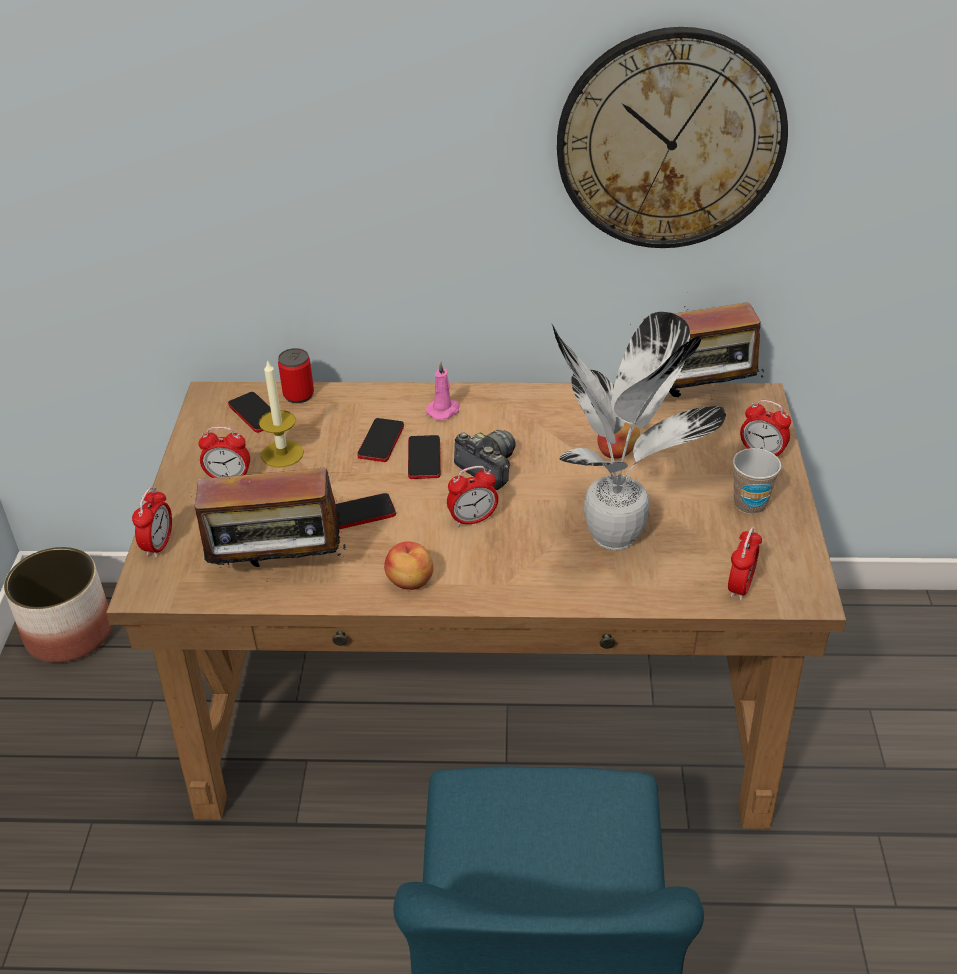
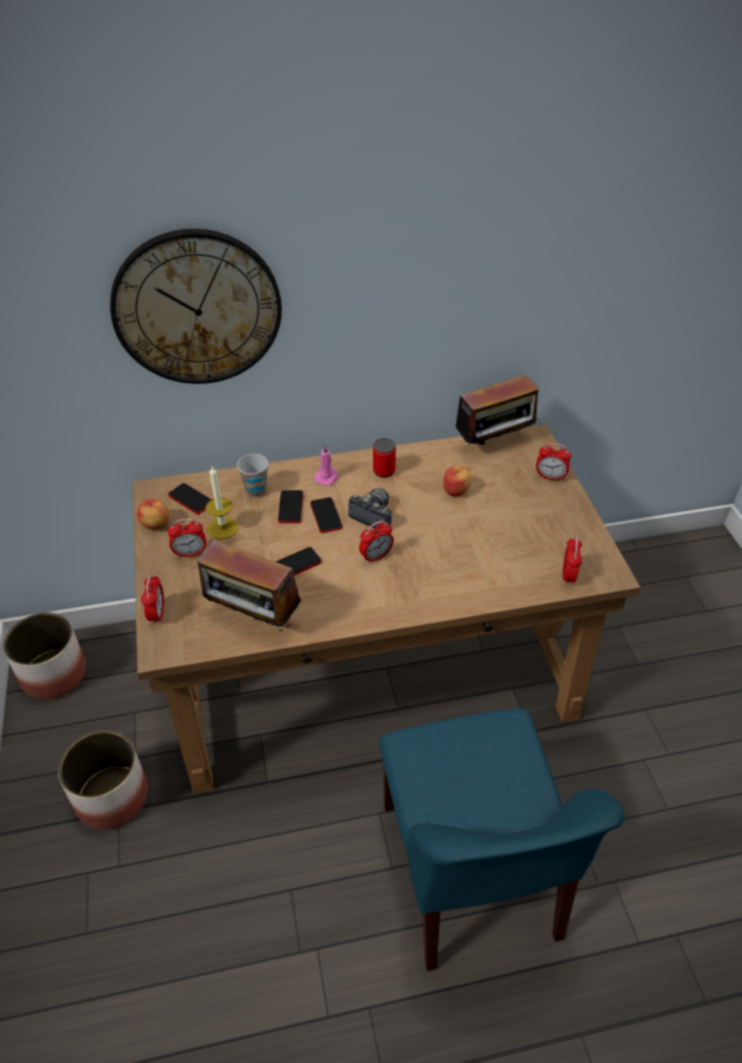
camera: 15 degrees left, 5 degrees up
(89, 800) = (111, 796): none -> planter
(278, 571) = (253, 618): radio -> radio turned 45 degrees clockwise
(298, 395) = (218, 480): can -> can (384, 471)
(410, 582) = (349, 610): apple -> apple (156, 524)
(617, 539) = (477, 555): potted plant -> none
(670, 141) = (473, 272): wall clock -> wall clock (197, 308)
(750, 504) = (555, 515): cup -> cup (256, 490)

